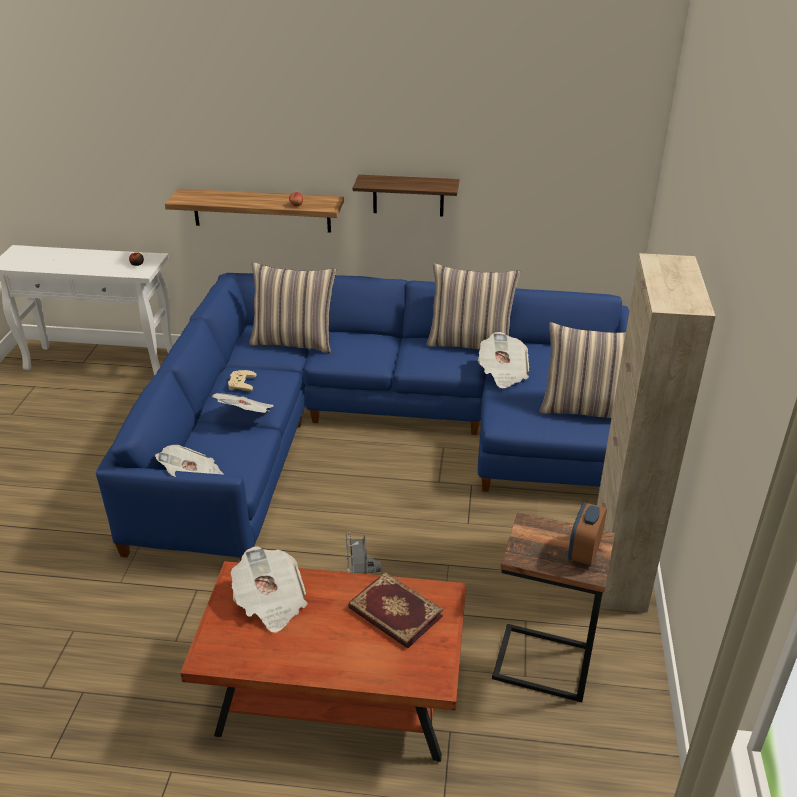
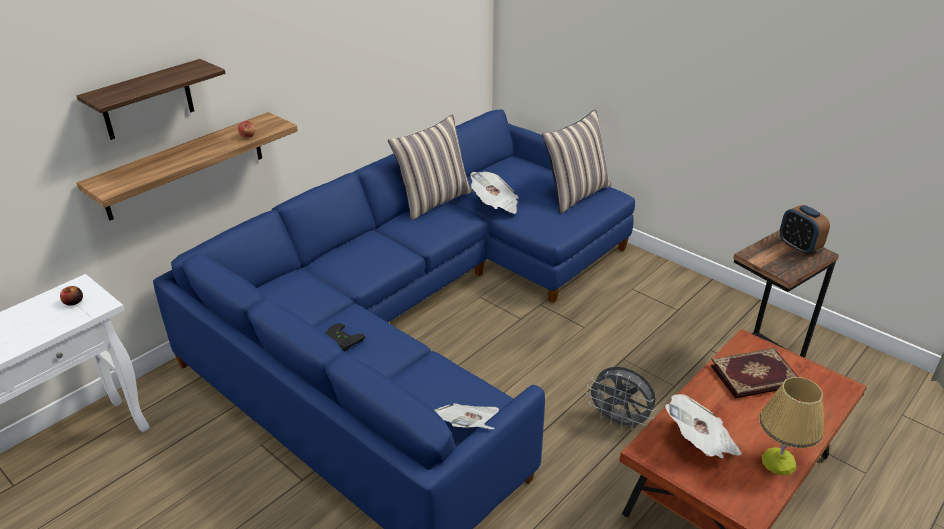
camera: 55 degrees left, 0 degrees up
(240, 383) = (341, 341): beige game controller -> black game controller
(246, 415) = (400, 357): newspaper -> none
(282, 660) = (778, 462): none -> table lamp
(294, 342) = (308, 283): pillow -> none
(408, 195) = (326, 86): shelf -> shelf (147, 100)
(617, 571) = (690, 286): beige cabinet -> none

